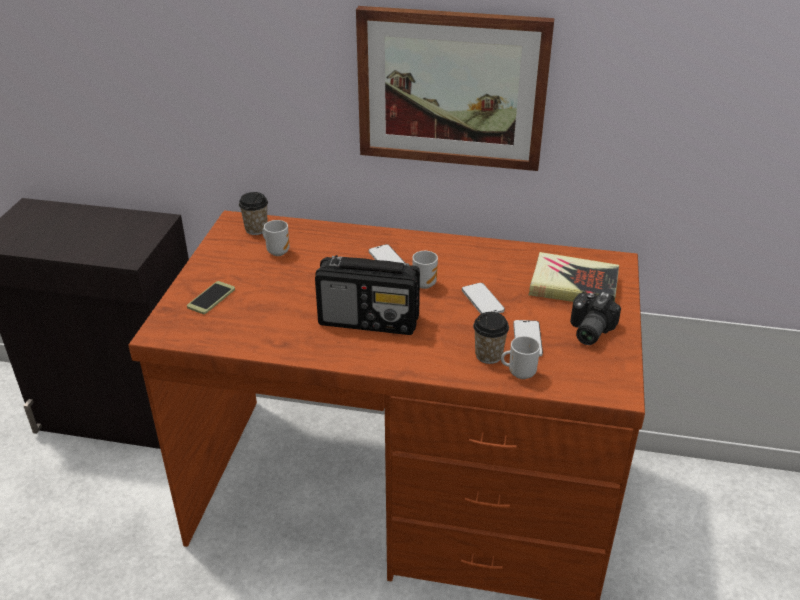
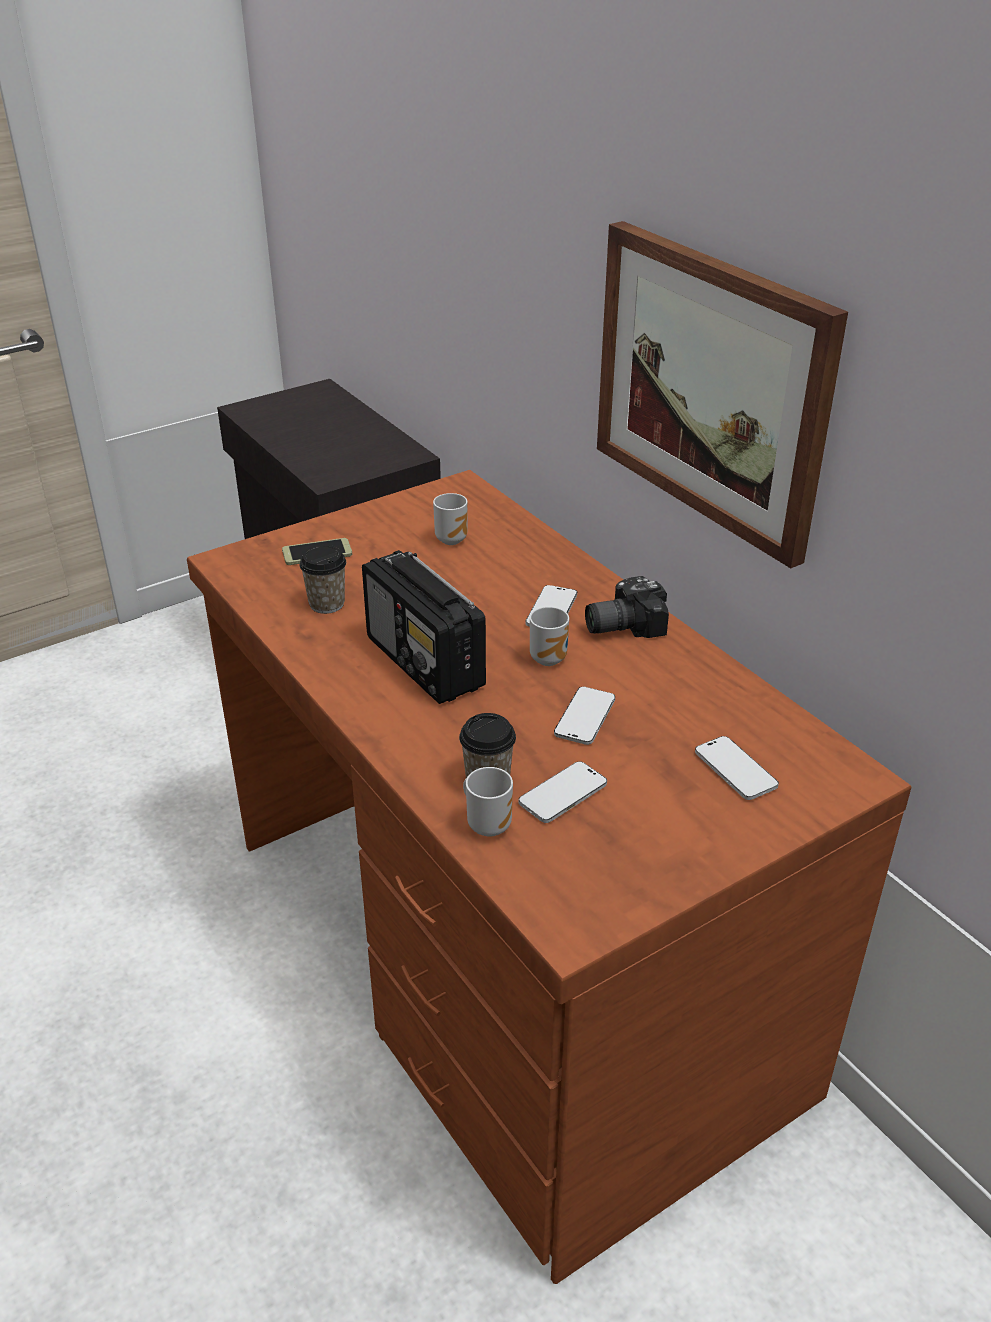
camera: 45 degrees right, 0 degrees up
(256, 229) = (468, 505): cup -> cup (327, 604)
(573, 286) = (735, 770): book -> phone
(587, 330) = (659, 834): camera -> camera (621, 624)

